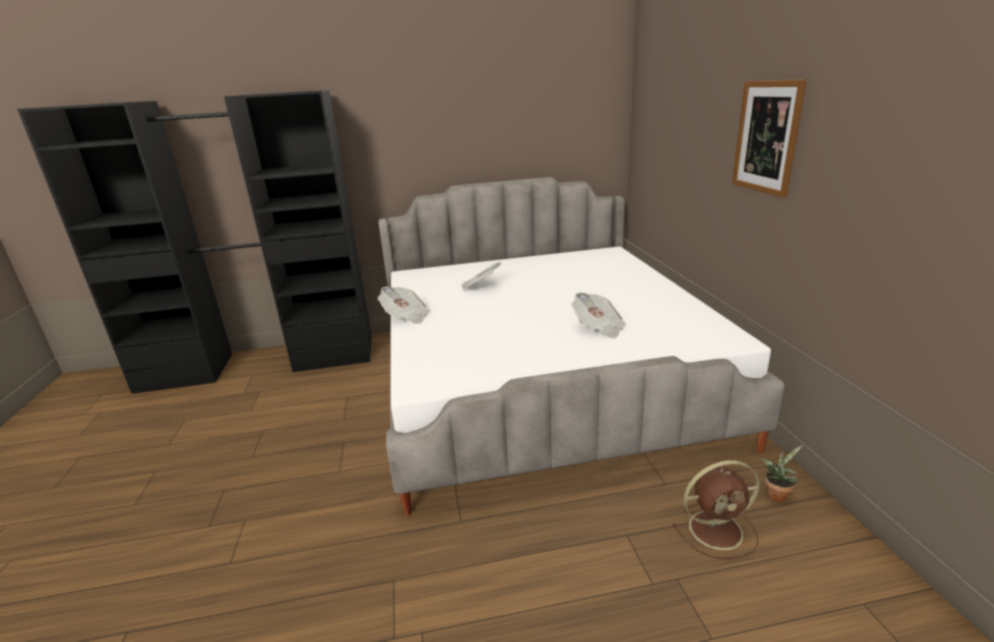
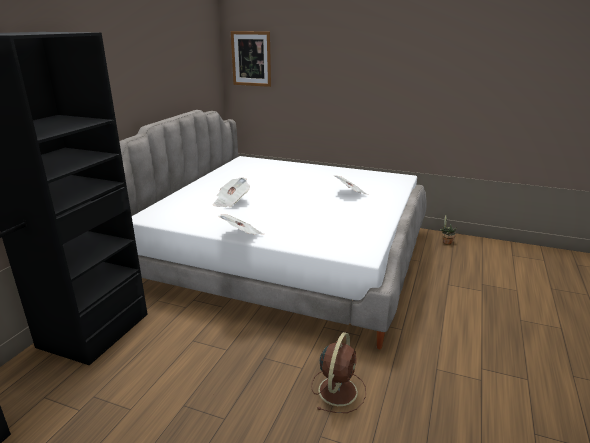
camera: 60 degrees left, 0 degrees up
(718, 529) = (458, 263): brown fan -> brown fan (338, 389)
(766, 137) = (383, 68): picture -> picture (251, 59)

